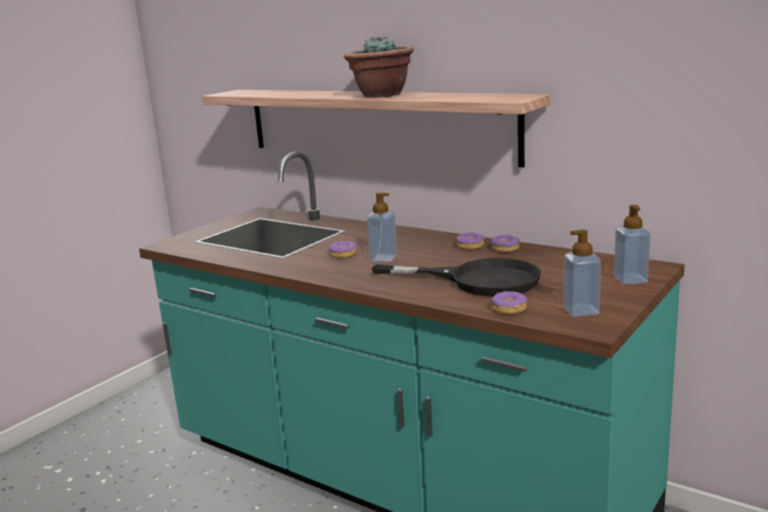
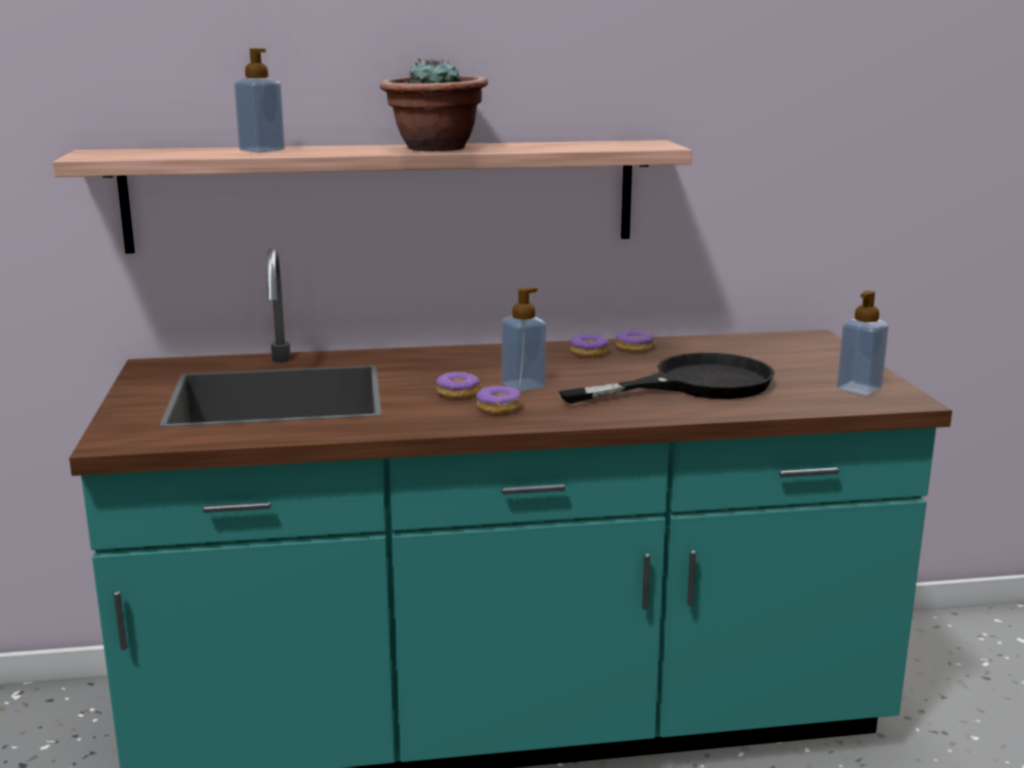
camera: 45 degrees left, 0 degrees up
(509, 309) = (797, 404): donut -> donut (498, 408)
(630, 280) = (824, 352): soap dispenser -> soap dispenser (262, 150)

